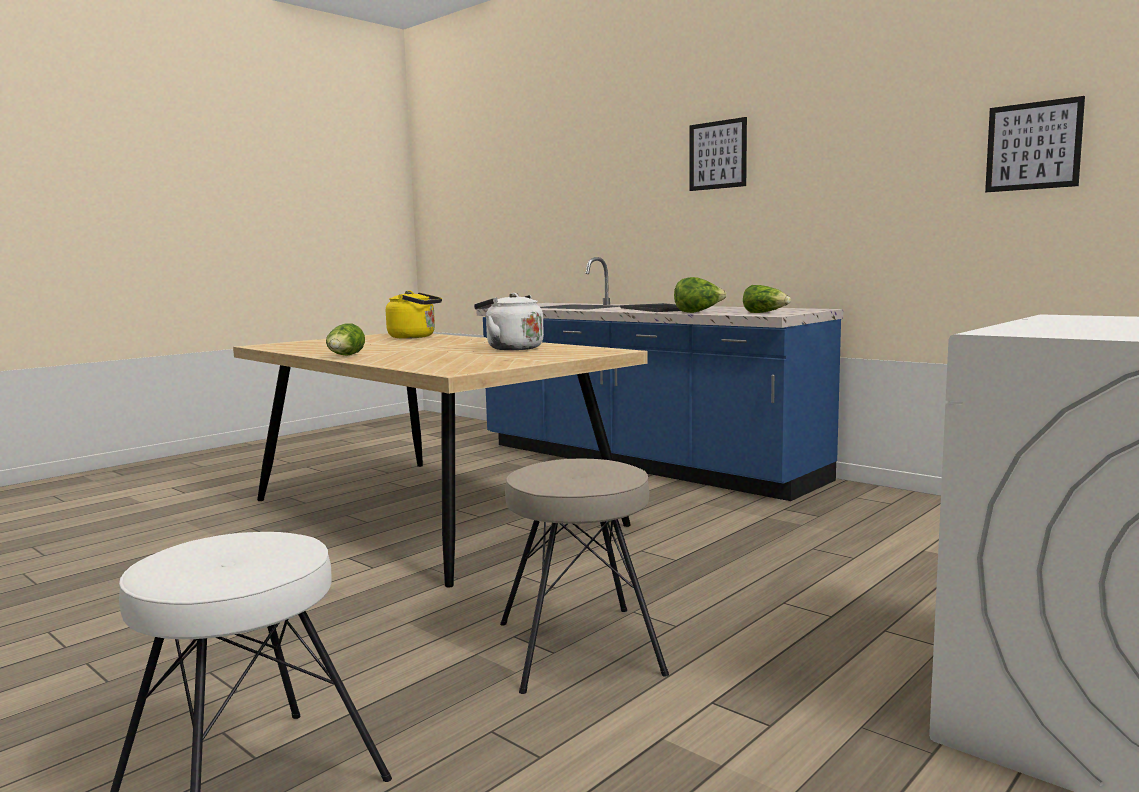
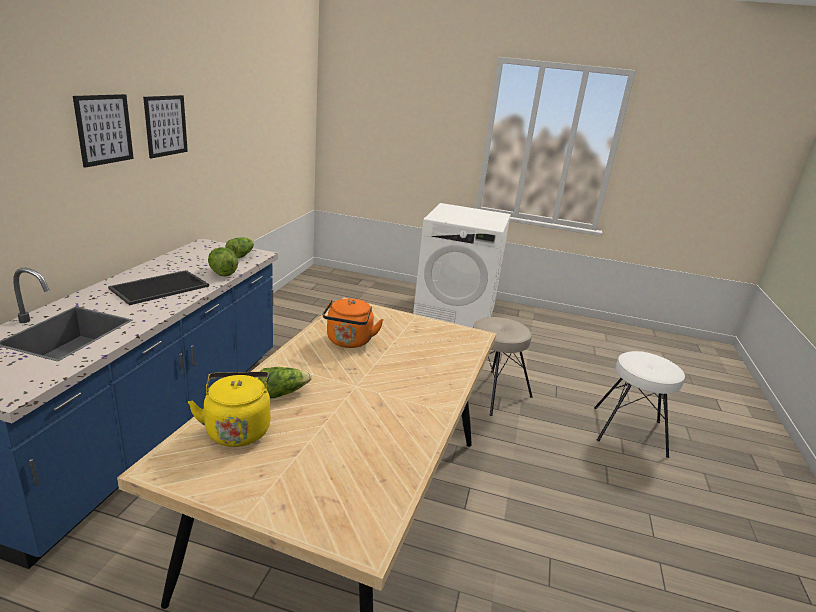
camera: 120 degrees left, 15 degrees up
(345, 356) = (437, 406): lettuce -> lettuce (282, 393)
(511, 348) = (349, 342): white kettle -> orange kettle
(1033, 146) = (253, 129): picture -> picture (165, 125)

